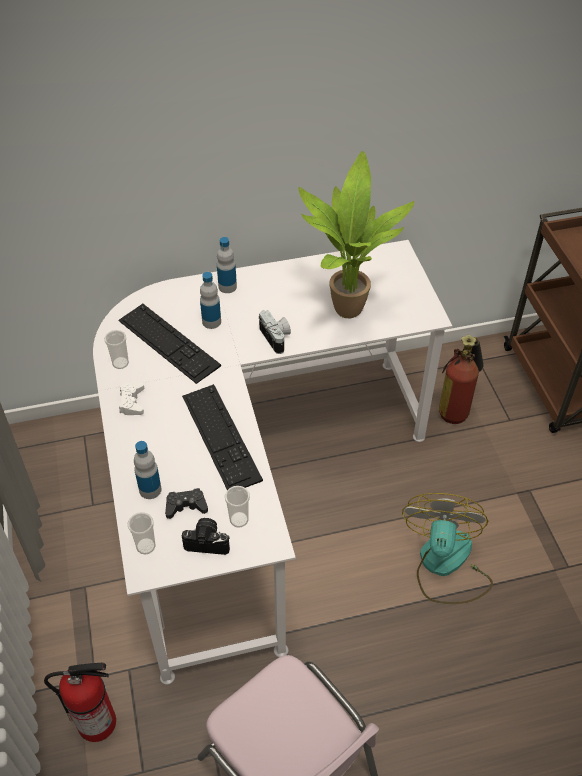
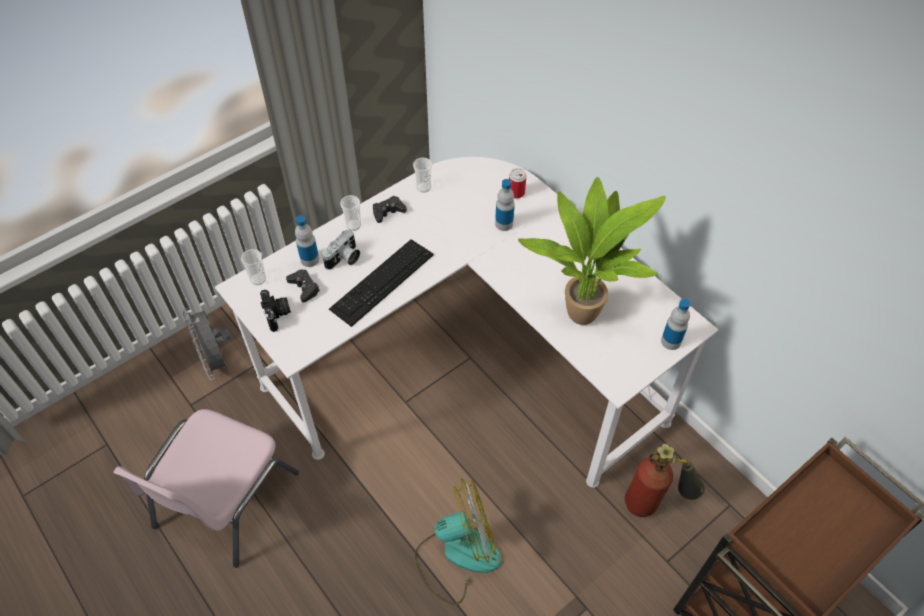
camera: 65 degrees right, 5 degrees up
(98, 722) = (217, 361): fire extinguisher -> grey fan
(132, 402) = (388, 212): white game controller -> black game controller
(168, 343) = (463, 207): keyboard -> none
(180, 299) = (516, 193): none -> can
(227, 287) = (552, 217): bottle -> bottle (671, 341)
(239, 519) = (306, 326): cup -> cup (353, 225)
(277, 338) = (513, 275): camera -> camera (344, 259)

